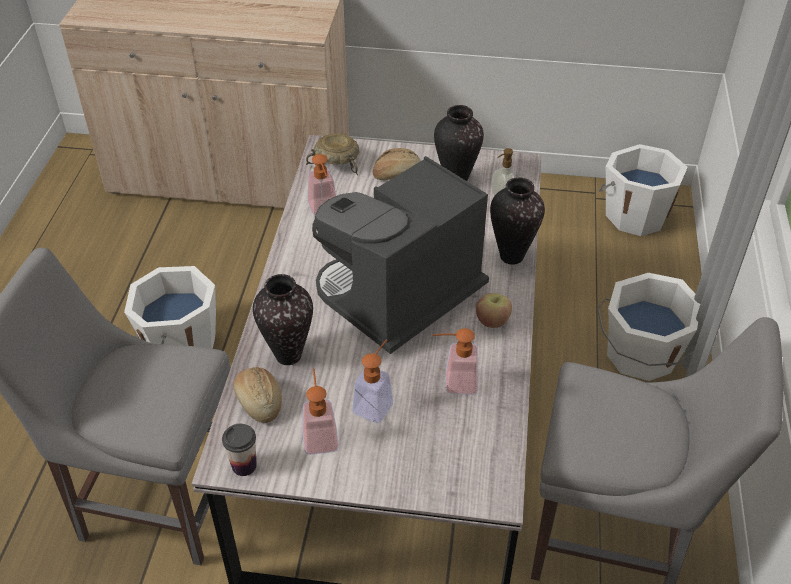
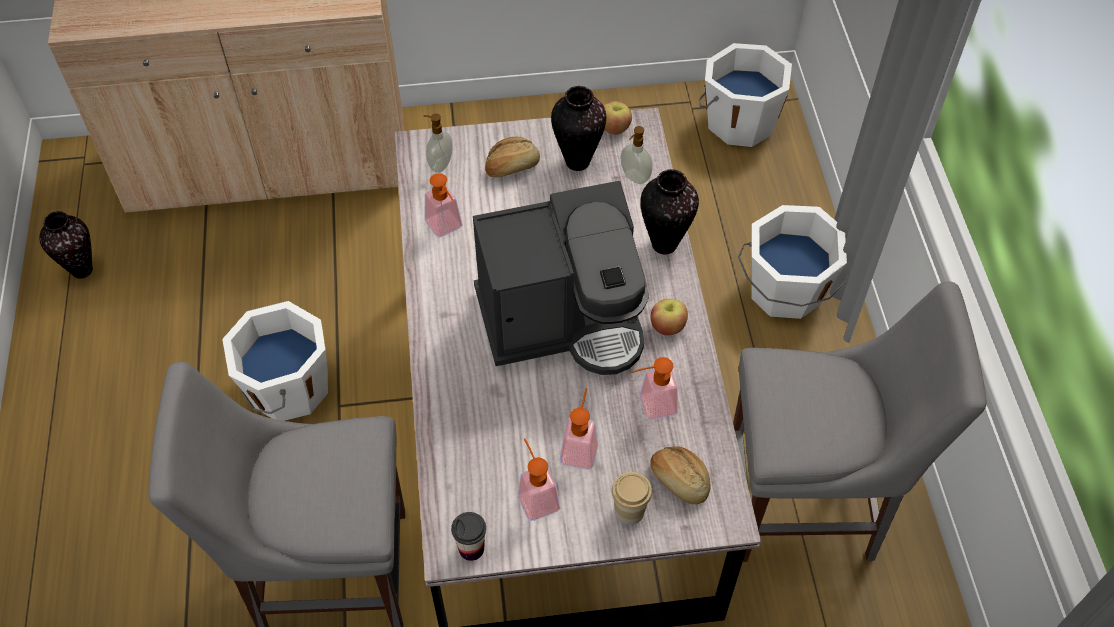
camera: 15 degrees left, 10 degrees up
(259, 401) = (460, 474): bread -> bread (679, 480)
(289, 355) = (472, 413): vase -> vase (83, 269)
(337, 163) = (440, 164): beige bowl -> soap dispenser
(399, 298) = (563, 320): coffee machine -> coffee machine turned 135 degrees counterclockwise
(402, 467) = (629, 511): none -> cup
(497, 162) = (614, 128): none -> apple

